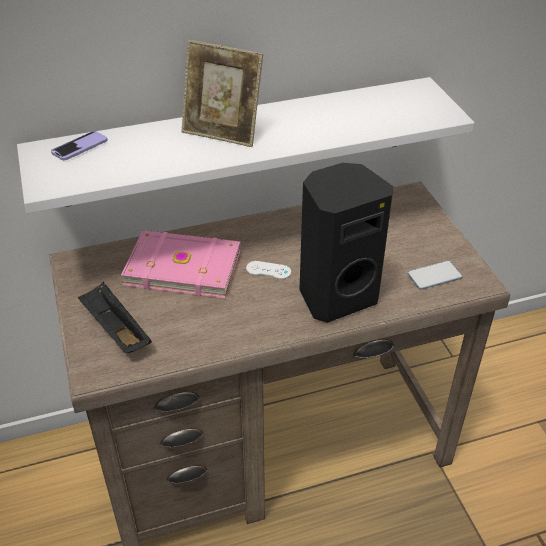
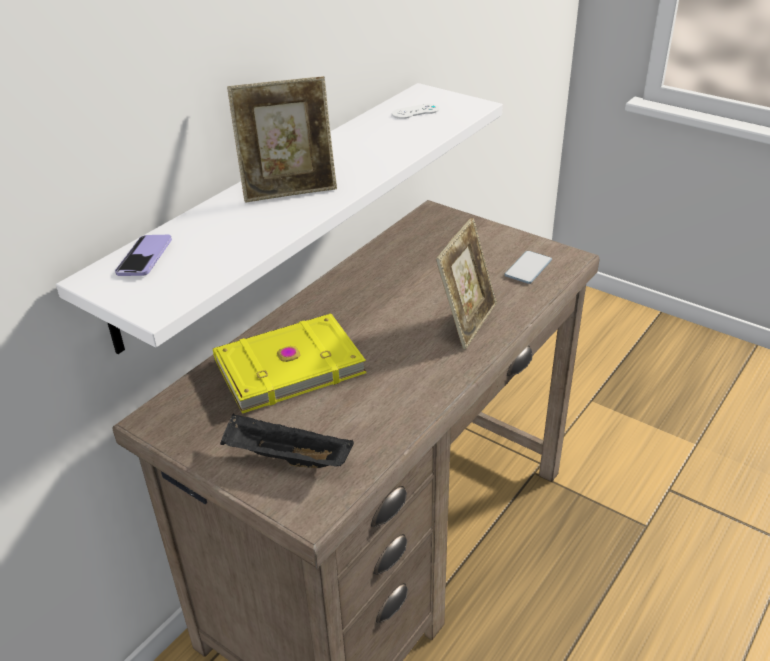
camera: 35 degrees left, 5 degrees down
(183, 266) = (287, 365): pink book -> yellow book
(268, 270) = (379, 329): white game controller -> white game controller (415, 112)
(336, 295) = (466, 321): black speaker -> picture frame

